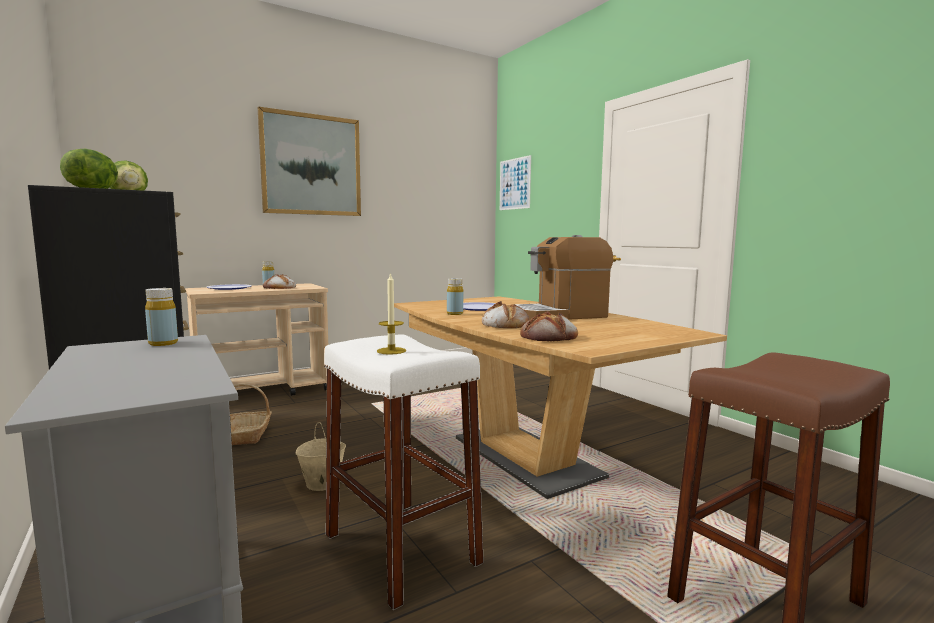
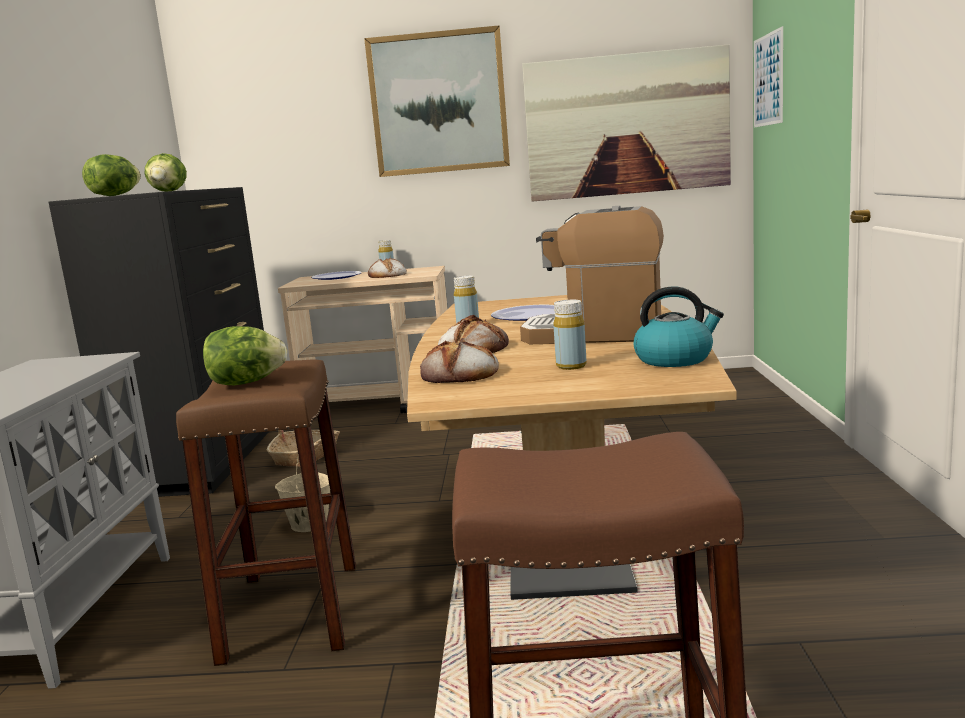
camera: 35 degrees right, 5 degrees up
(163, 343) = (84, 361): yellow bottle -> yellow bottle (571, 366)
(391, 351) = (246, 383): candle -> lettuce
(401, 548) = (292, 611): white stool -> brown stool
(431, 199) = (626, 125): none -> picture
(648, 324) = (675, 359): none -> kettle

